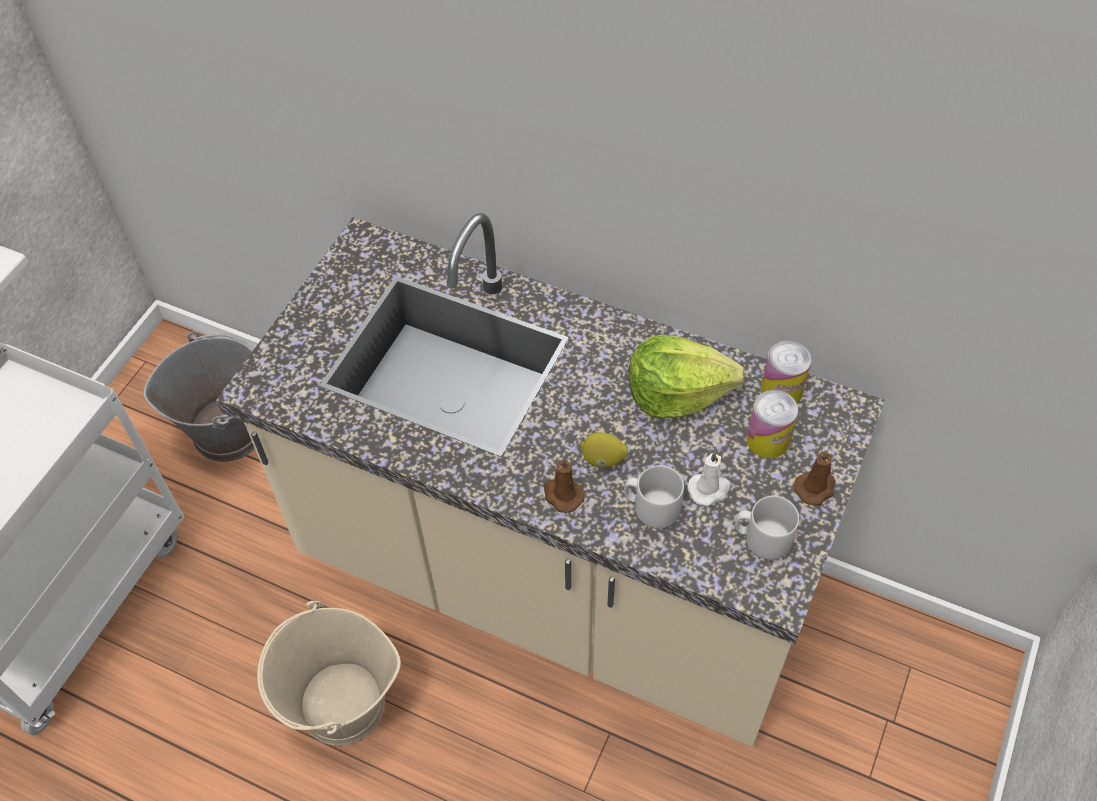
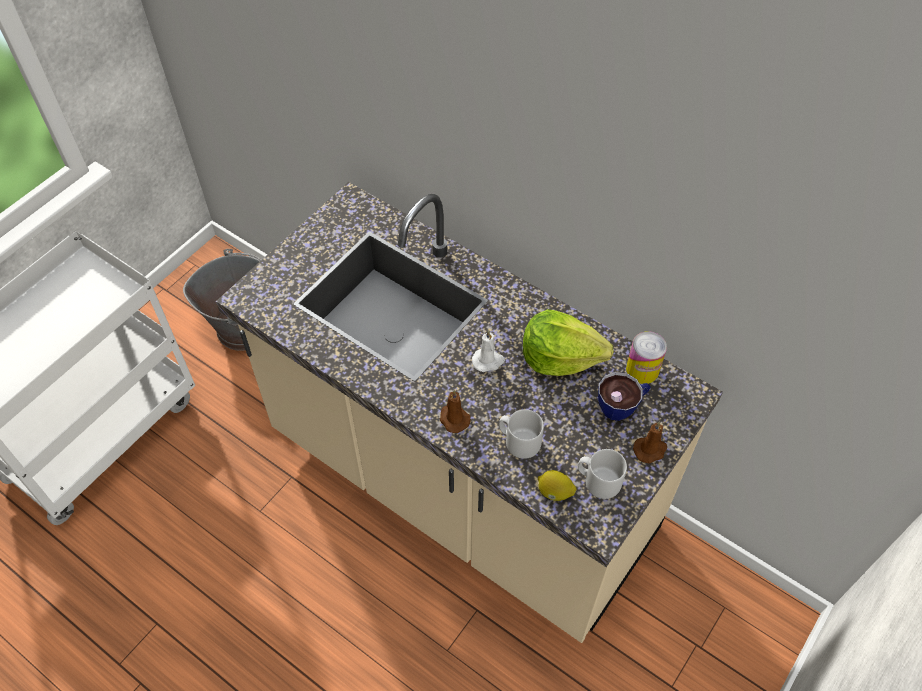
camera: 10 degrees right, 0 degrees up
(342, 706) = (281, 549): beige bucket -> none
(603, 459) = (491, 398): lemon -> lemon (554, 492)
(709, 489) = (567, 435): white candle -> white candle (488, 361)
(767, 440) = (622, 406): can -> cup

